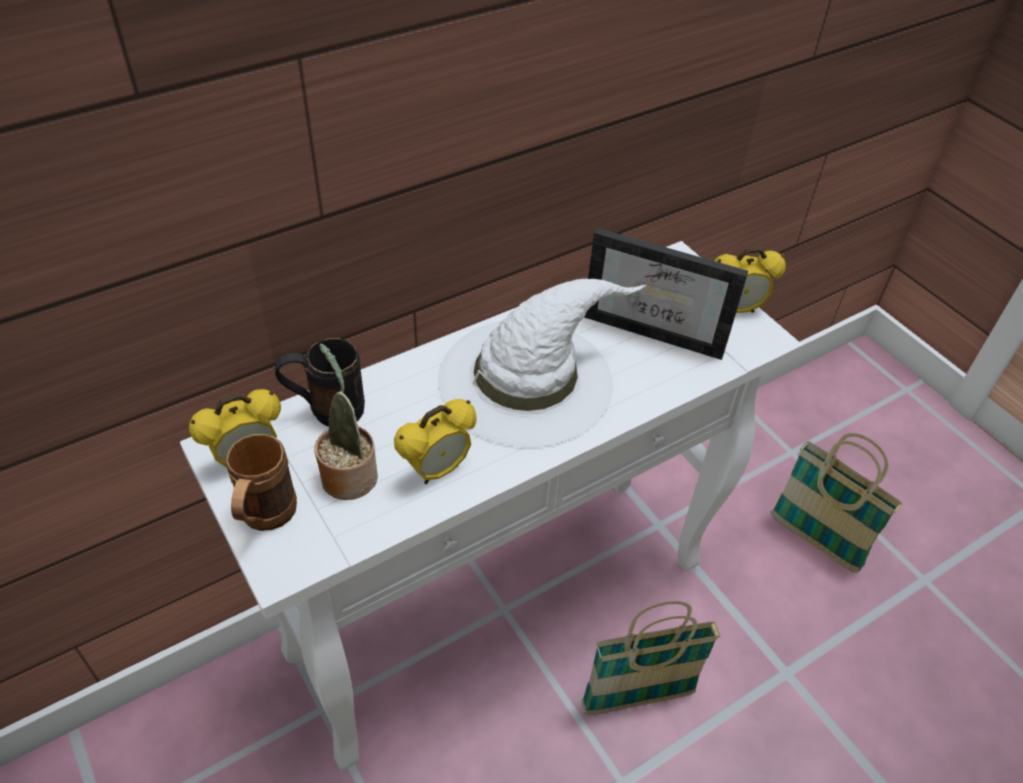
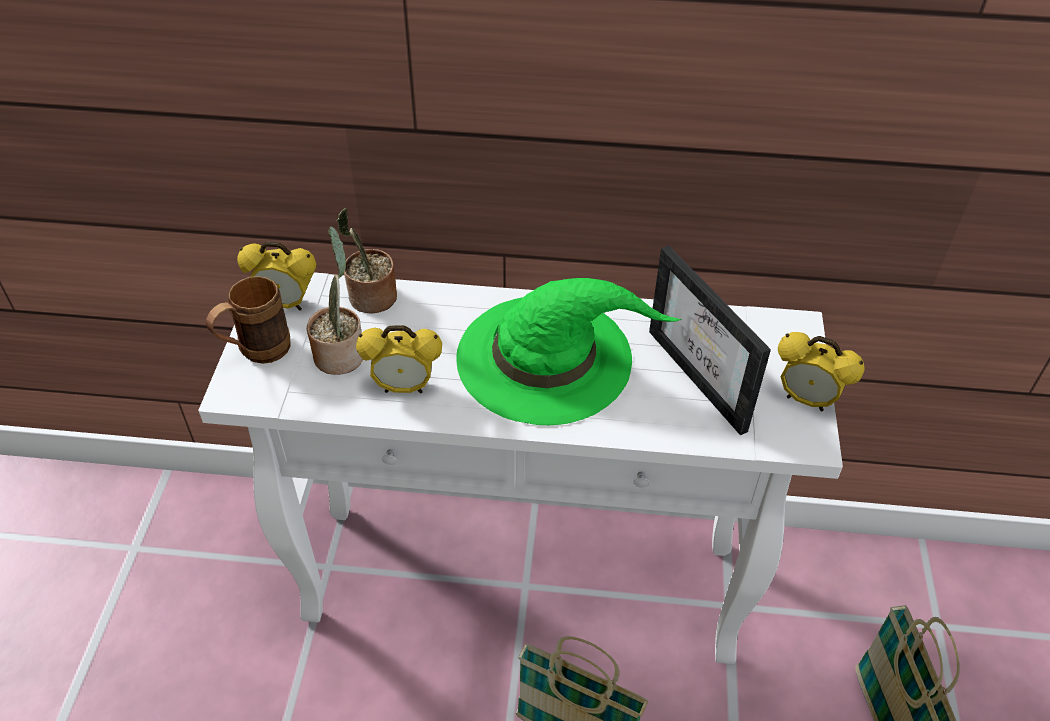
camera: 40 degrees right, 0 degrees up
(325, 411) = (371, 299): black mug -> potted plant
(527, 378) = (547, 357): white hat -> green hat

